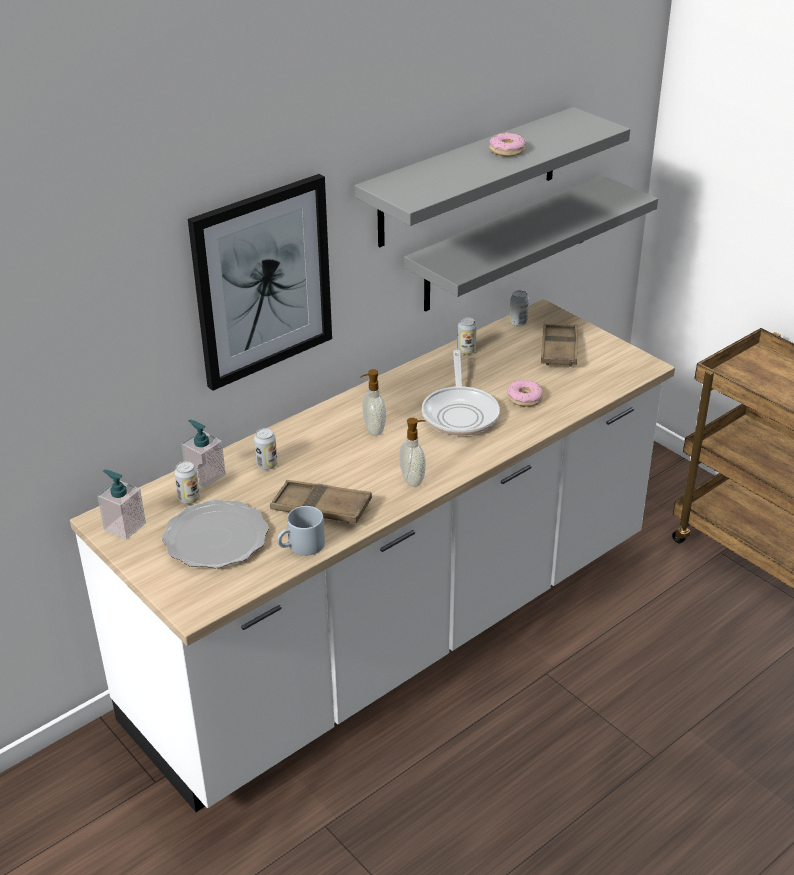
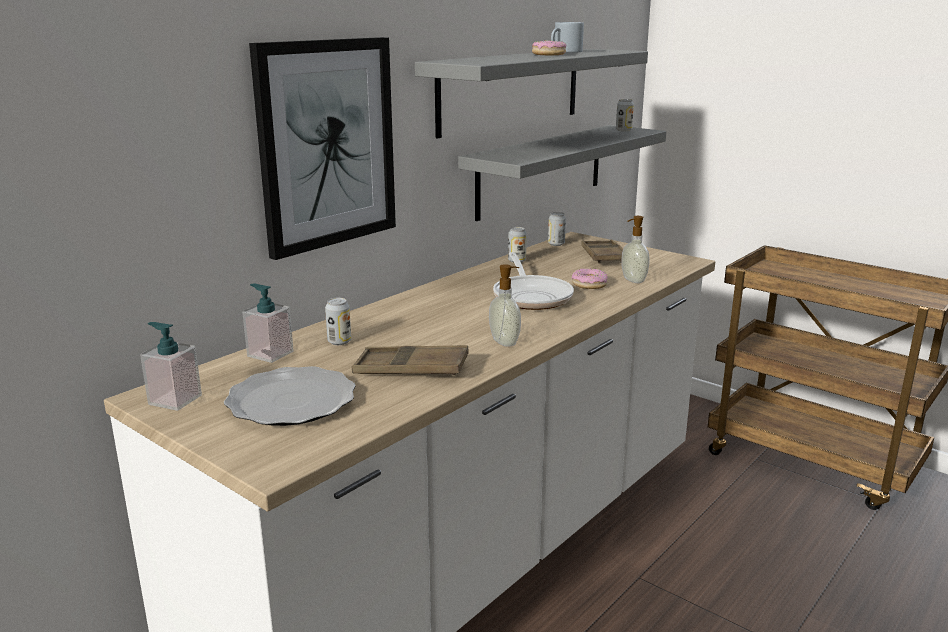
camera: 10 degrees left, 15 degrees down
(189, 498) = (253, 372): can -> can (623, 130)
(301, 547) = (398, 401): grey mug -> grey mug (565, 52)
(373, 429) = (447, 311): soap dispenser -> soap dispenser (632, 280)

